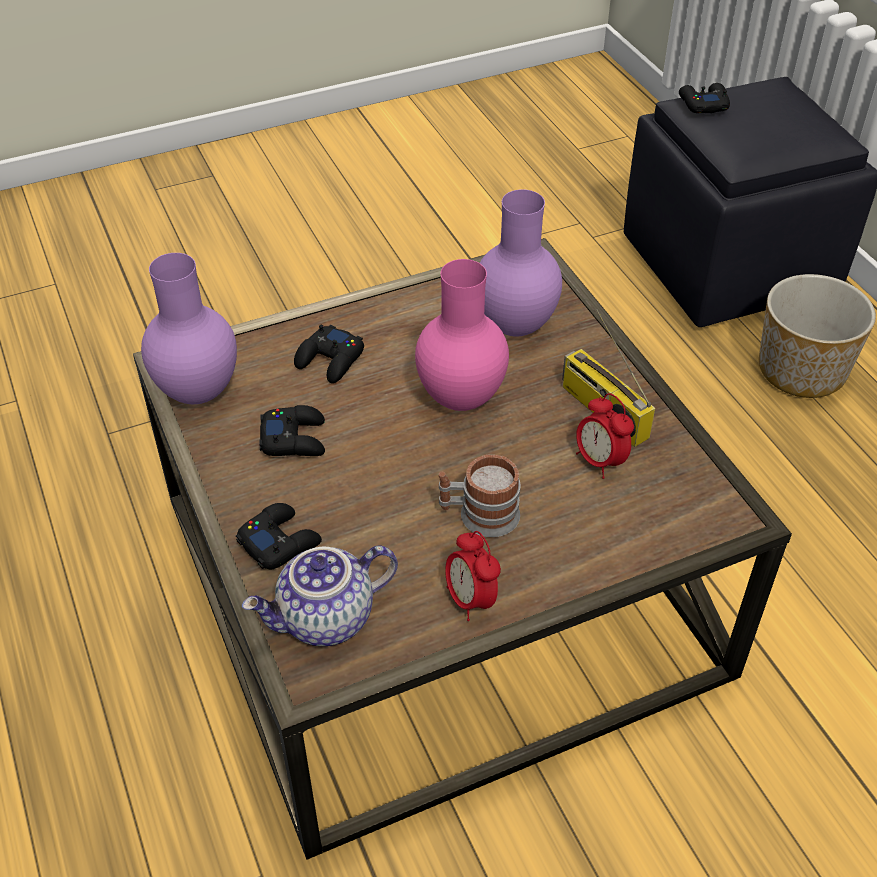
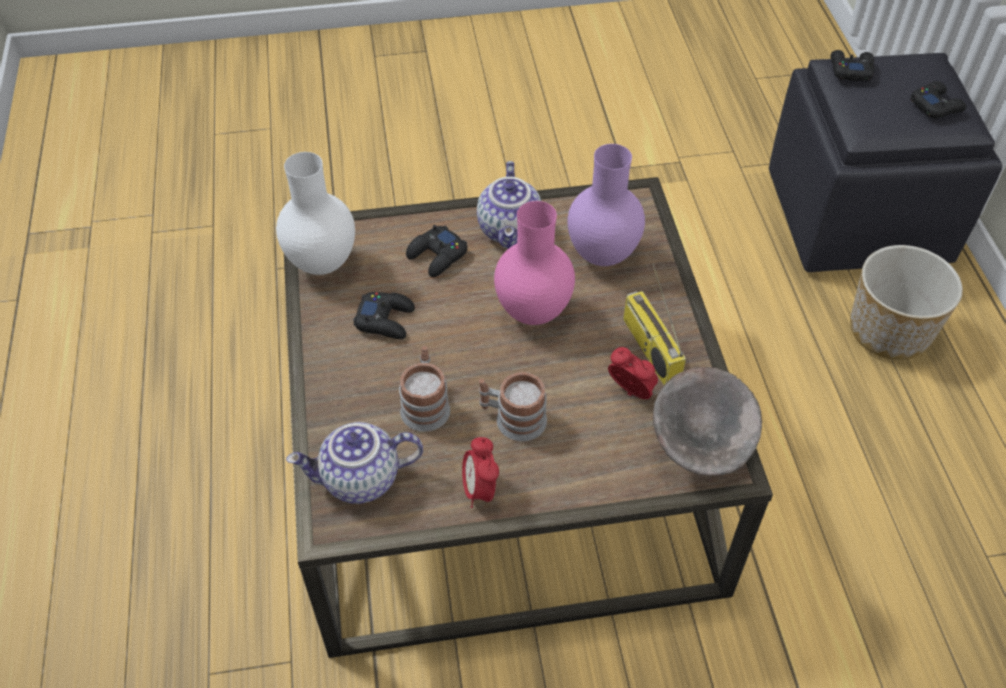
camera: 15 degrees right, 5 degrees up
(197, 394) = (321, 265): purple vase -> white vase
(279, 541) = (345, 406): black game controller -> black game controller (936, 105)
(373, 519) = (425, 404): none -> mug
(405, 318) = (511, 230): none -> teapot
(599, 461) = (630, 393): alarm clock -> alarm clock turned 150 degrees clockwise
(697, 502) = (700, 448): none -> grey bowl

